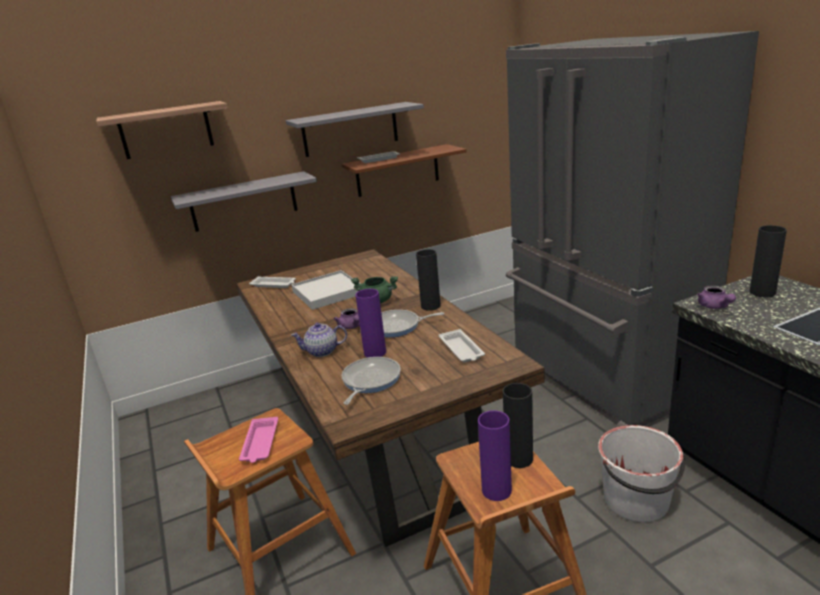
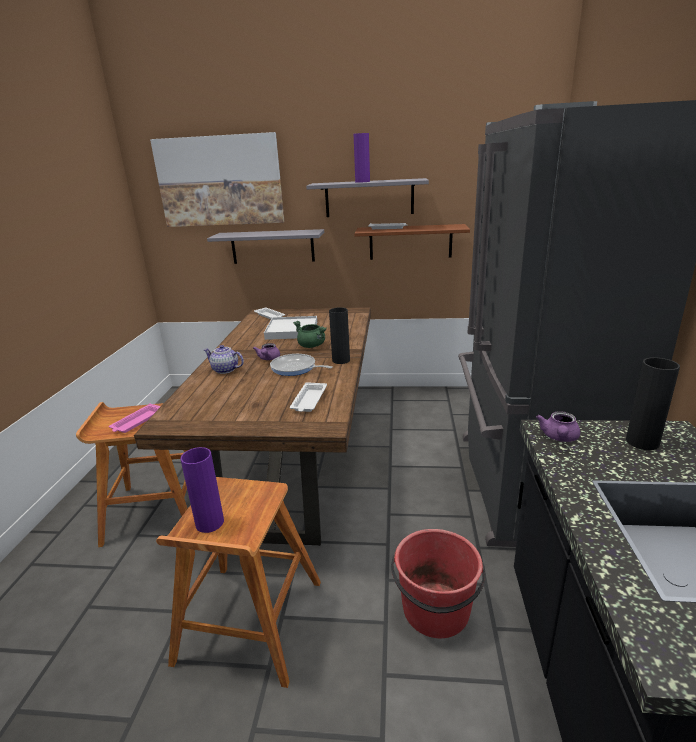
camera: 30 degrees right, 0 degrees up
(166, 130) = (220, 181): shelf -> picture
(369, 381) = (218, 400): frying pan -> none
(375, 353) = (252, 382): purple vase -> purple vase (362, 182)
(519, 459) = (258, 507): black vase -> none
(637, 501) = (436, 611): white bucket -> red bucket

